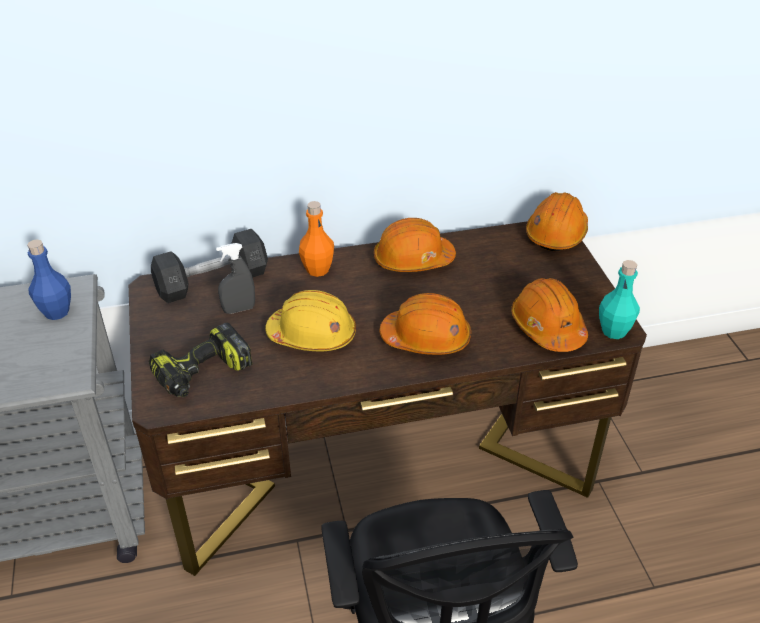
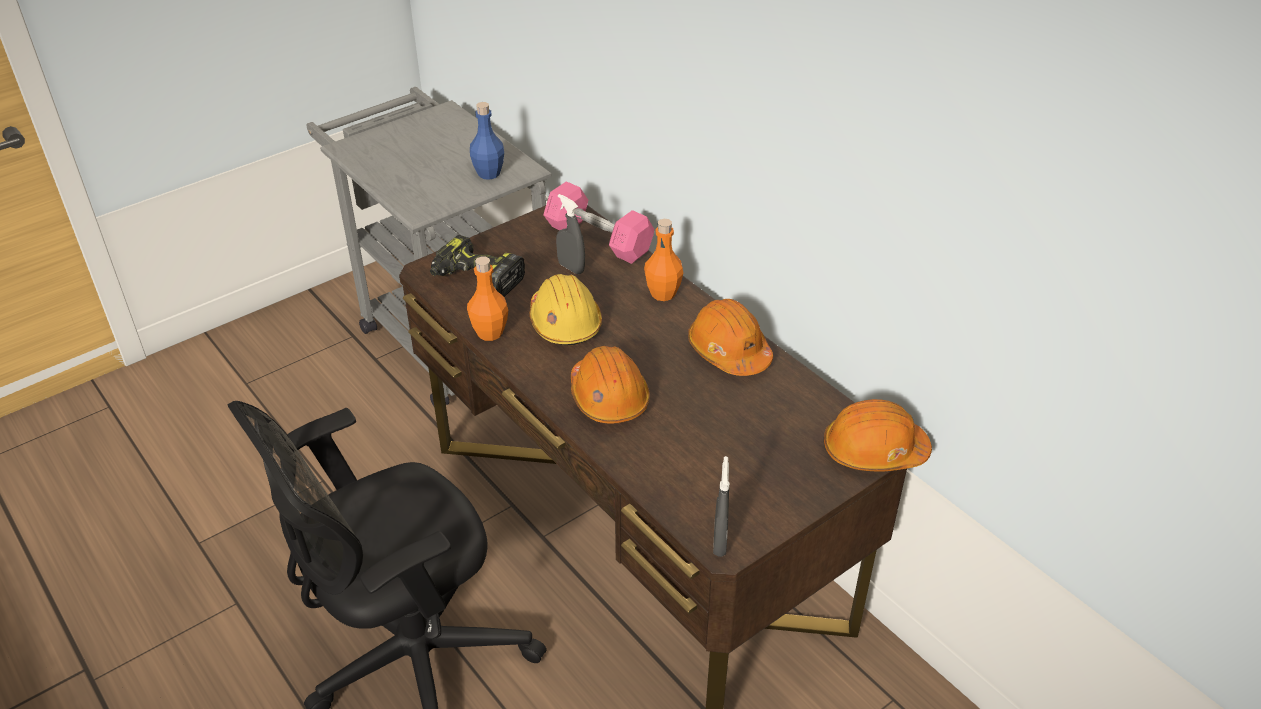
camera: 65 degrees right, 0 degrees up
(212, 281) = (598, 239): grey dumbbell -> pink dumbbell
(291, 386) = (490, 333): none -> orange bottle
(547, 327) = (688, 483): orange hard hat -> none
(614, 331) = (720, 542): turquoise bottle -> grey spray bottle

